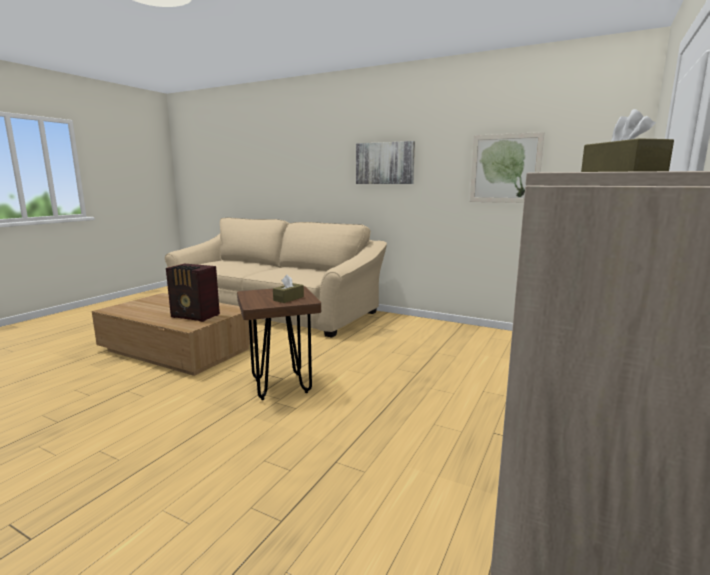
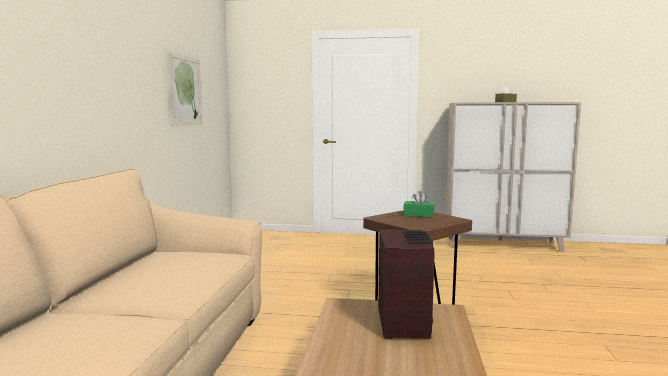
camera: 110 degrees left, 5 degrees down
(288, 298) = (418, 215): brown tissue box -> green tissue box
(385, 163) = (100, 69): picture -> none

